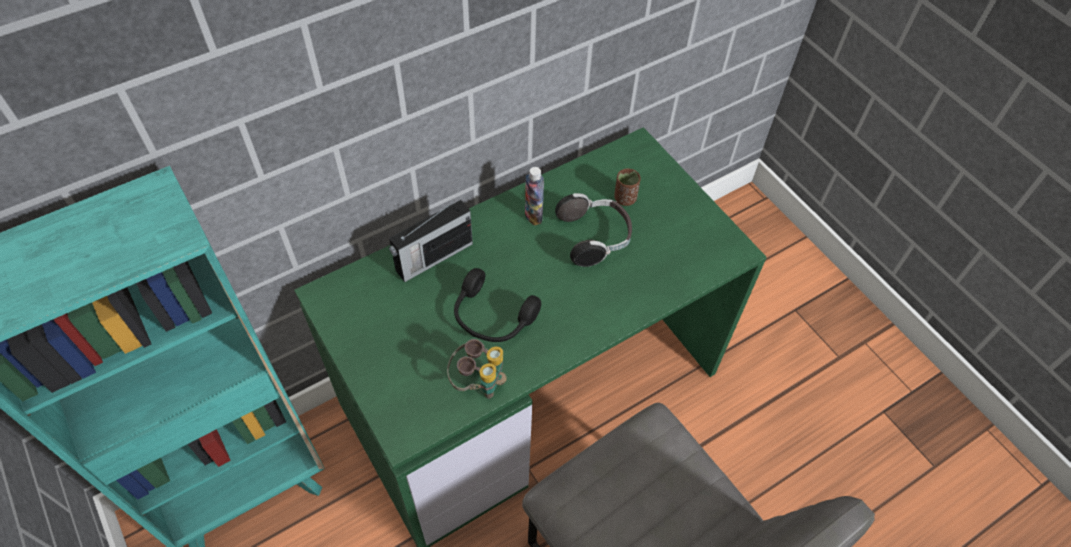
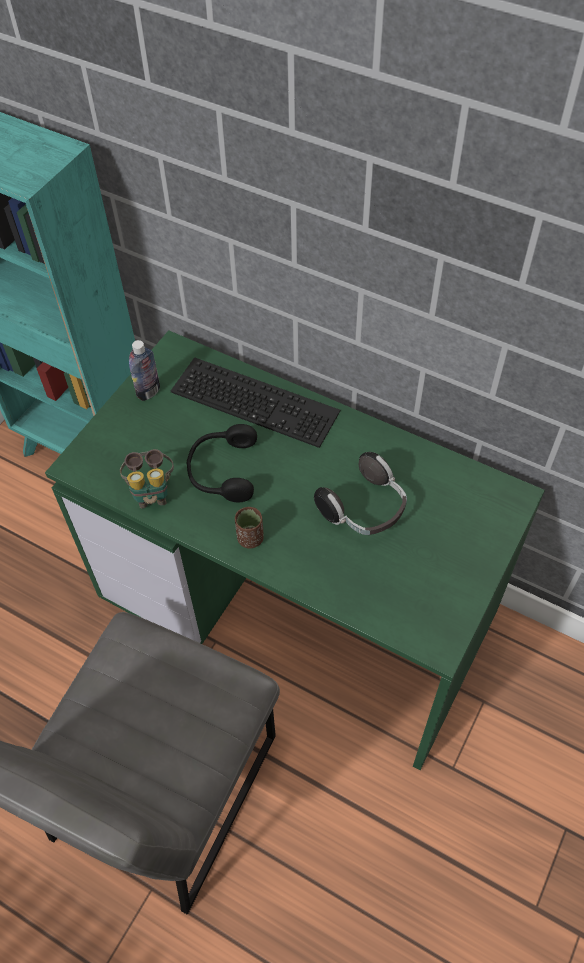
camera: 65 degrees right, 0 degrees up
(433, 257) = (257, 400): radio -> keyboard
(533, 215) = (356, 449): bottle -> bottle (148, 392)
(625, 198) = (433, 513): brown cup -> brown cup (250, 538)

